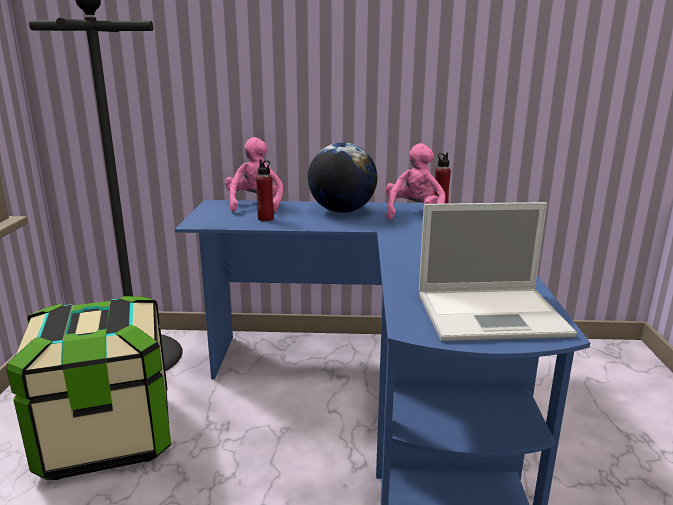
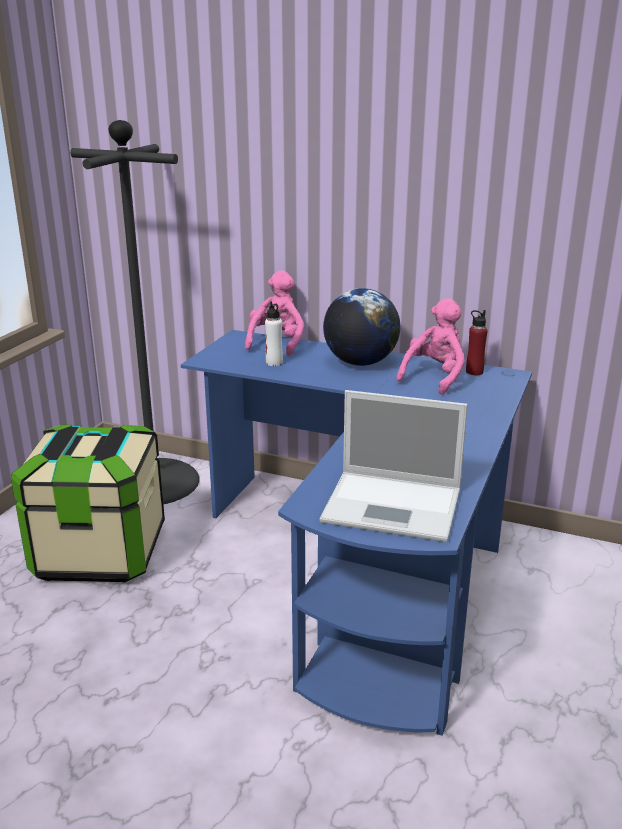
camera: 20 degrees right, 5 degrees up
(265, 219) = (274, 363): red bottle -> white bottle

